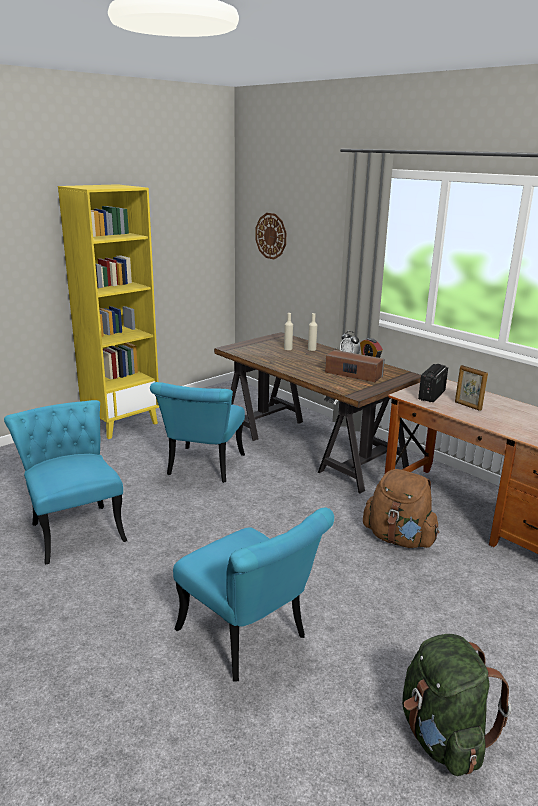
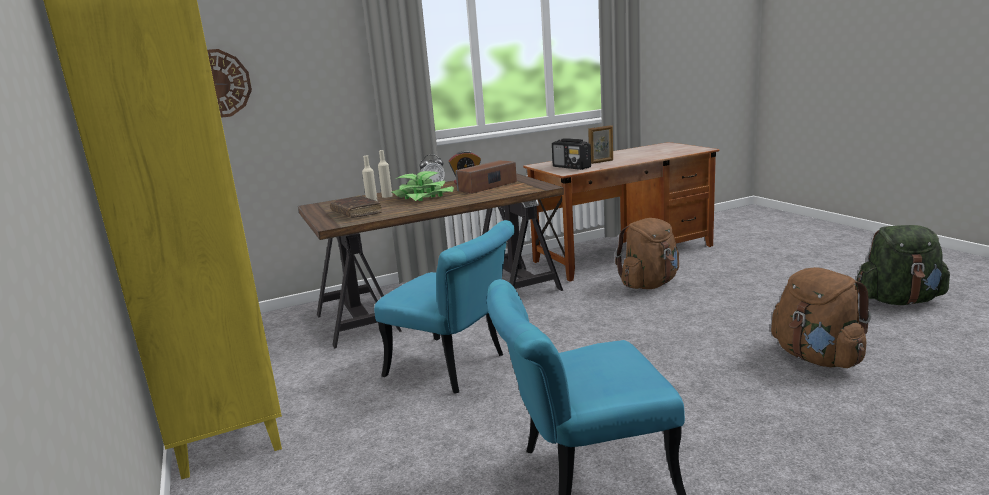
camera: 70 degrees left, 5 degrees down
(250, 640) = (817, 358): turquoise chair -> brown backpack
(260, 349) = (356, 213): none -> brown book
(309, 360) = (423, 197): none -> potted plant

